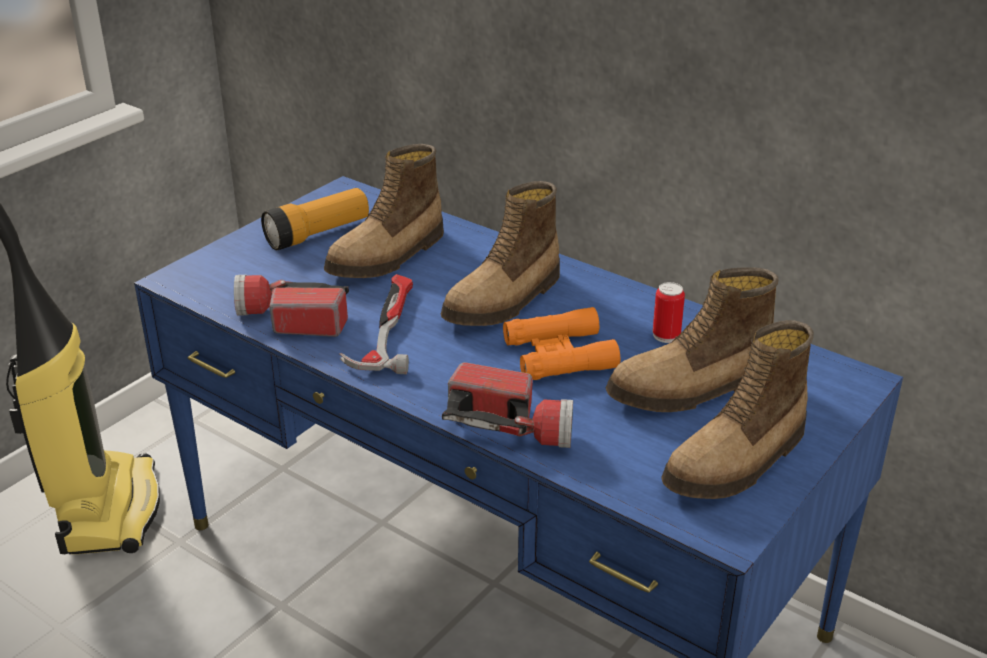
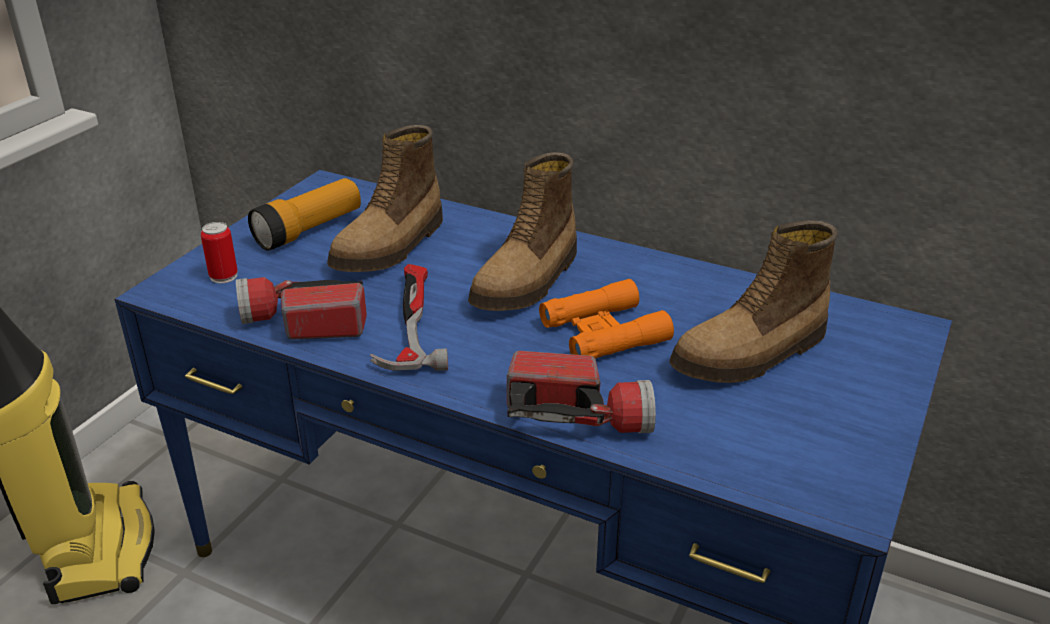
camera: 10 degrees left, 0 degrees up
(666, 335) = (705, 301): can -> can (223, 276)
(738, 462) = (830, 428): boot -> none

